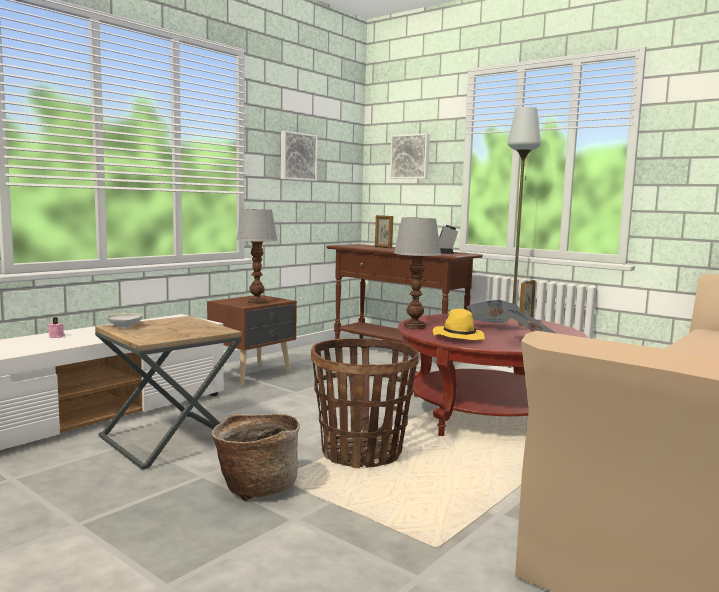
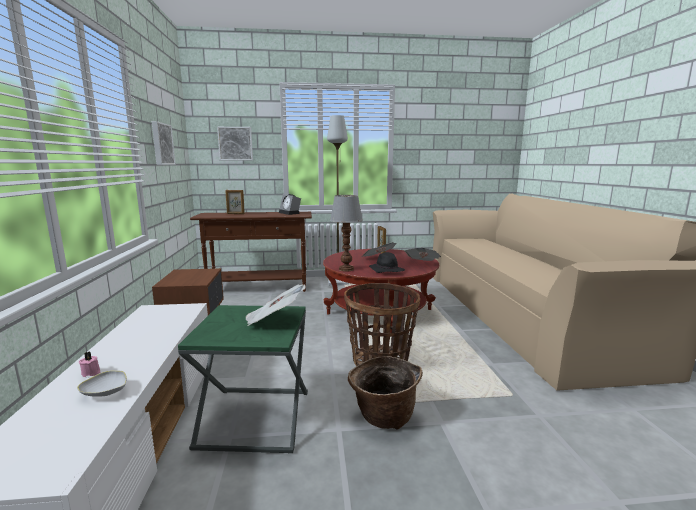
camera: 45 degrees left, 5 degrees up
(125, 326) = (207, 334): white bowl -> white bowl (105, 392)
(170, 440) = (255, 418): brown side table -> green side table
(187, 331) = (274, 320): none -> newspaper
(256, 303) = (199, 277): table lamp -> none
(458, 337) = (386, 270): yellow hat -> black hat

